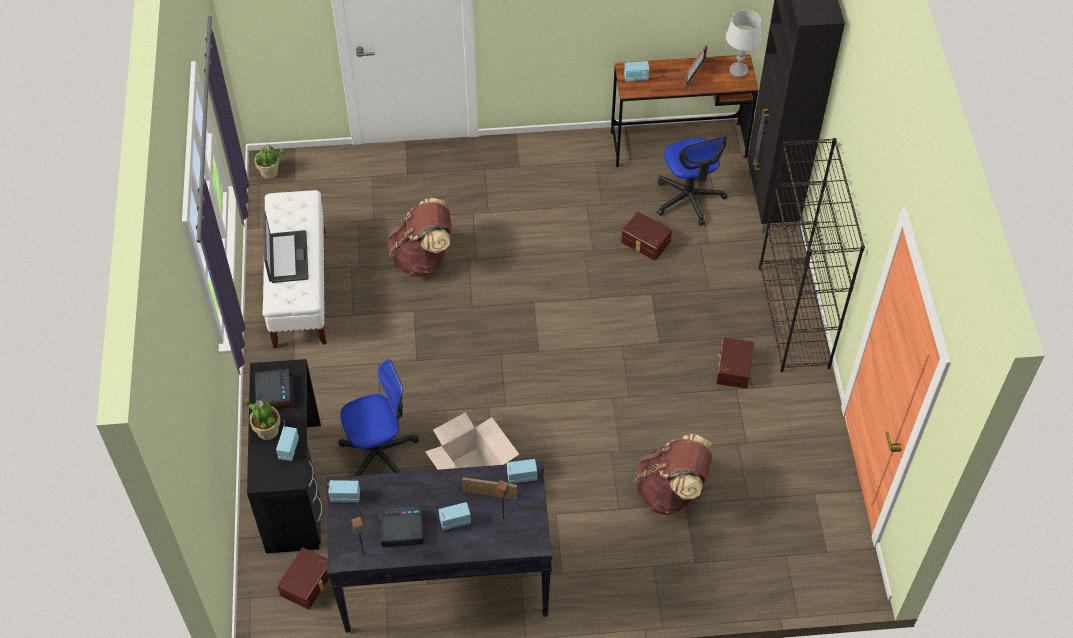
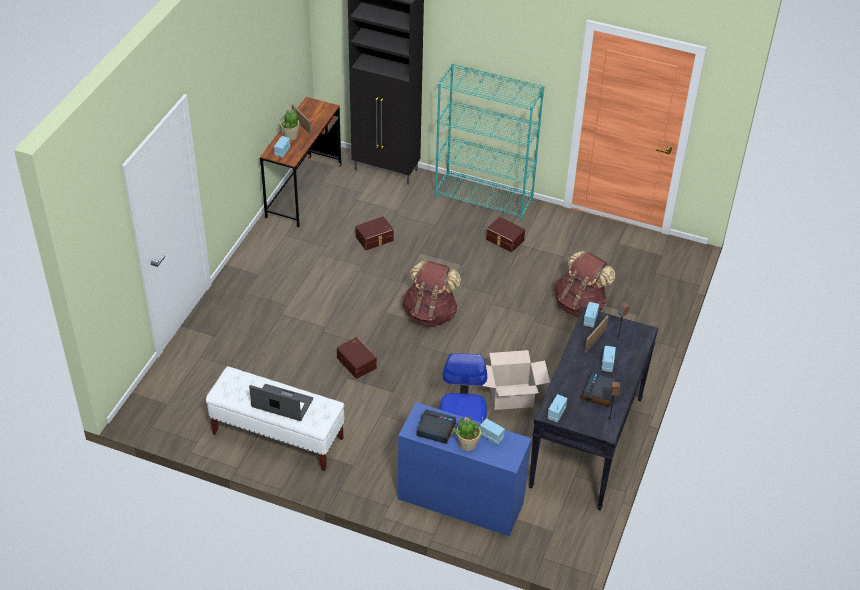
camera: 65 degrees left, 10 degrees down
(269, 172) = (144, 416): potted plant -> potted plant (290, 136)
(293, 486) = (460, 500): black desk -> blue desk
(308, 583) = (548, 519): brown storage box -> brown storage box (357, 362)
(423, 258) = (302, 355): brown backpack -> brown backpack (430, 314)
(688, 199) = (354, 204): office chair -> none
(738, 70) = (315, 106): grey table lamp -> none
(794, 318) = (484, 198): black bookcase -> turquoise bookcase

